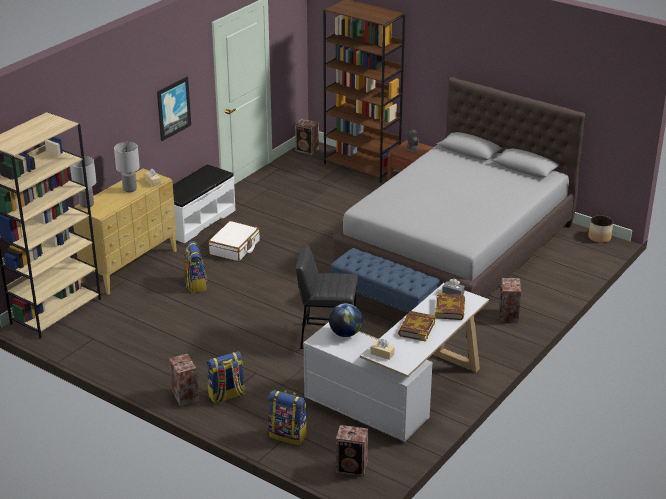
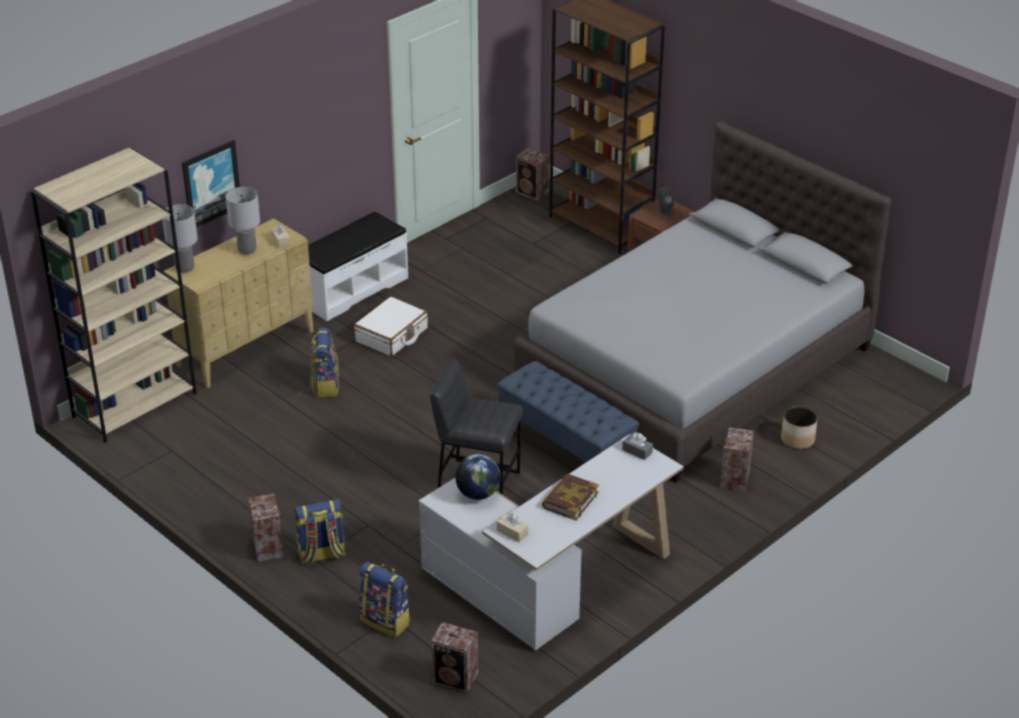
camera: 10 degrees right, 5 degrees up
(173, 108) = (323, 138): picture -> picture (211, 184)
(450, 309) = (625, 476): book -> none
(599, 237) = (903, 372): planter -> planter (798, 439)

